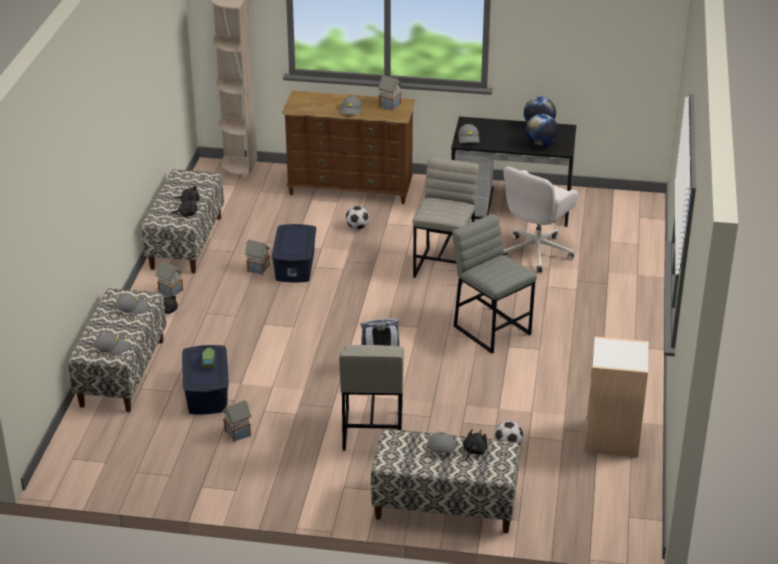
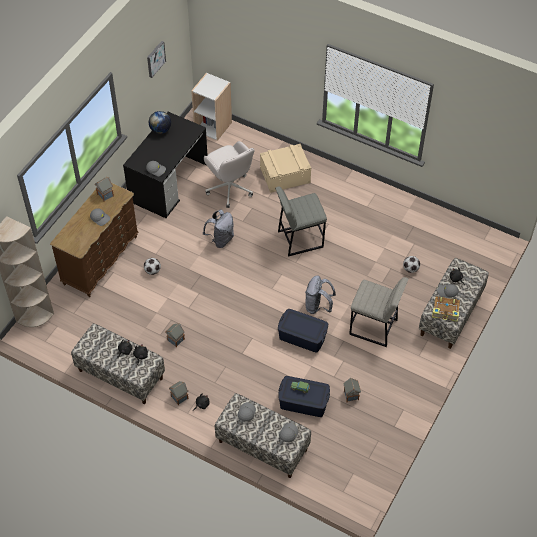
camera: 70 degrees left, 20 degrees up
(295, 265) = (181, 318): blue storage box -> blue storage box (302, 336)
(400, 452) = (446, 312): none -> book
(444, 265) = (221, 239): grey chair -> grey backpack
(540, 145) = (184, 137): globe -> none
(590, 35) = (155, 58): none -> picture
(600, 292) = (285, 175): none -> beige storage box
(611, 438) = (420, 222): bookcase -> bookcase (213, 126)

